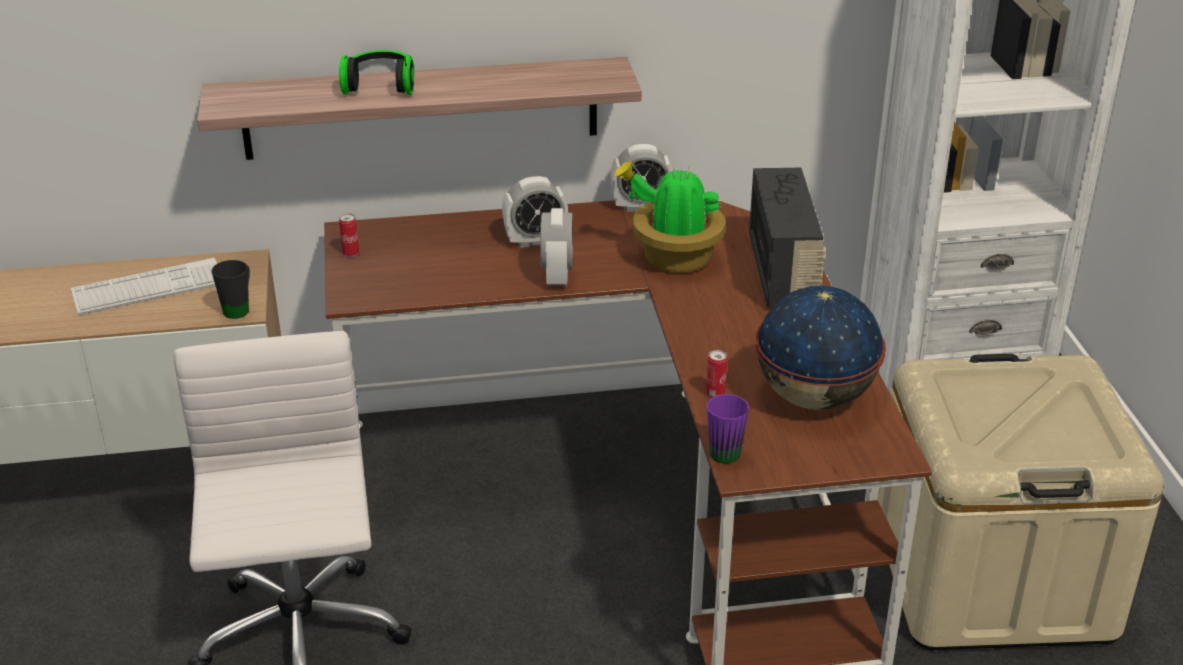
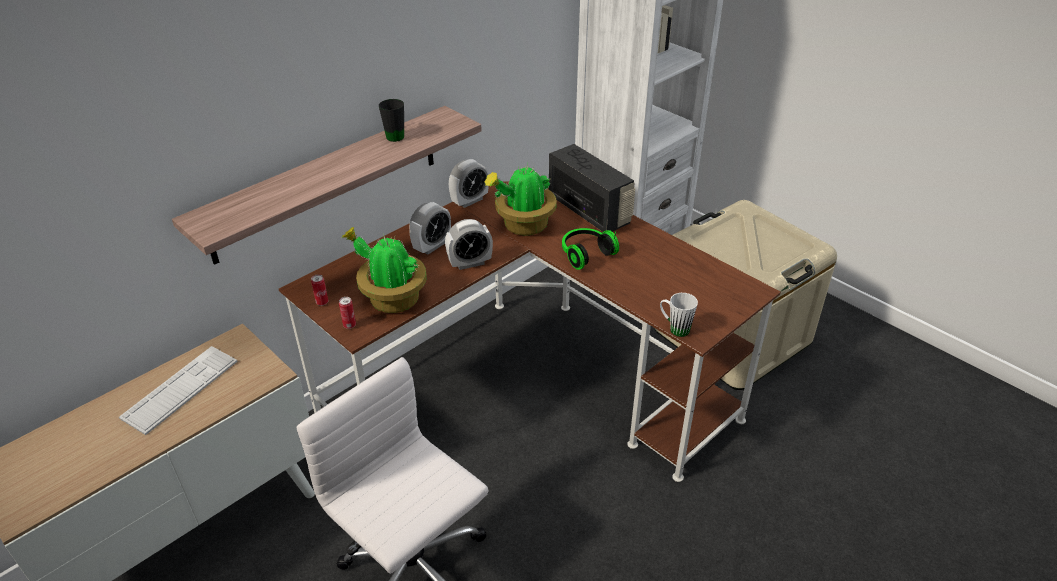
camera: 35 degrees left, 5 degrees up
(240, 308) = (268, 373): black mug -> black mug (394, 135)
(380, 85) = (310, 175): headphones -> headphones (585, 254)
(426, 279) = (392, 299): none -> potted plant
(557, 275) = (470, 263): alarm clock -> alarm clock turned 105 degrees clockwise
(715, 394) = (636, 297): can -> can (349, 325)
(721, 449) = (674, 328): purple mug -> white mug
(815, 398) = (685, 276): globe -> none

